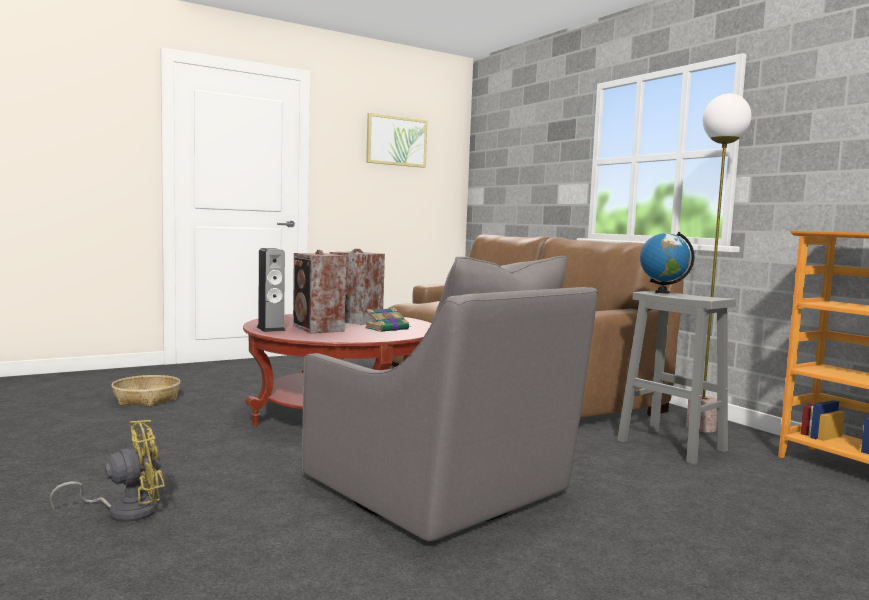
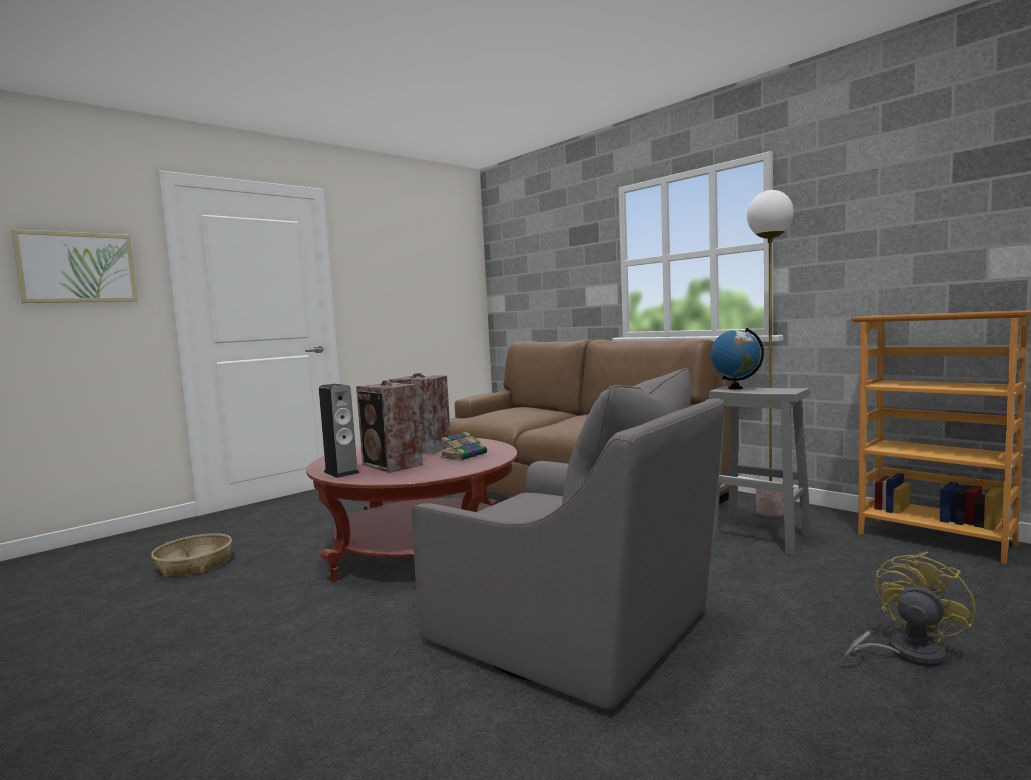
camera: 10 degrees left, 0 degrees up
(124, 511) = (229, 735): yellow fan -> yellow fan (905, 654)
(396, 141) = (415, 255): picture -> picture (77, 267)

